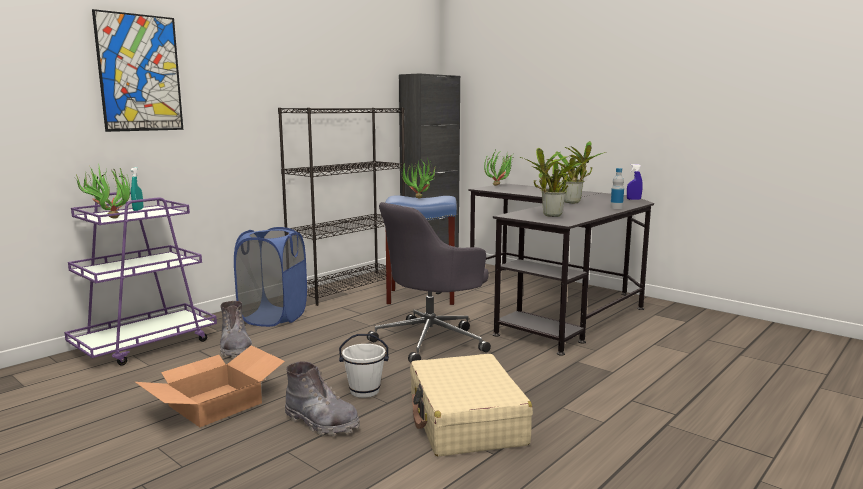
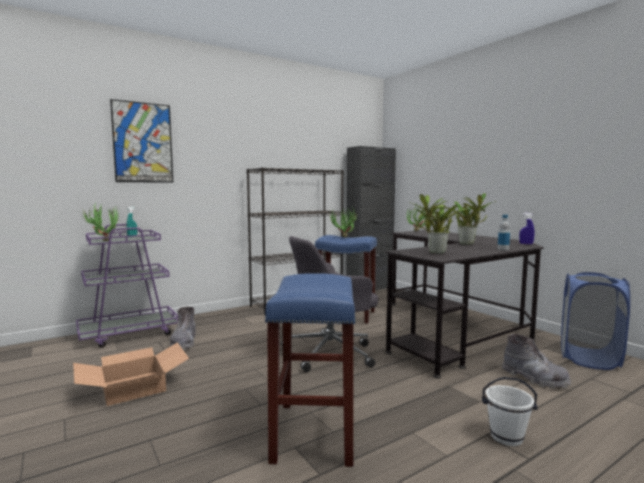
camera: 15 degrees right, 5 degrees down
(274, 317) = (228, 321): blue laundry basket -> blue laundry basket (589, 358)
(321, 422) = (196, 416): grey boot -> grey boot (534, 379)
(364, 391) = (250, 391): white bucket -> white bucket (506, 437)
(466, 421) = (315, 433): beige suitcase -> blue stool

